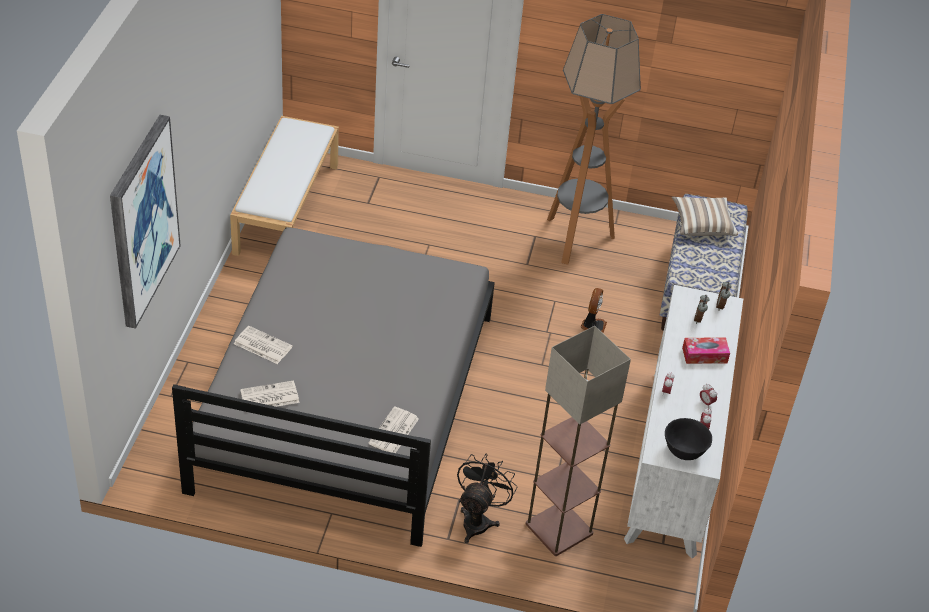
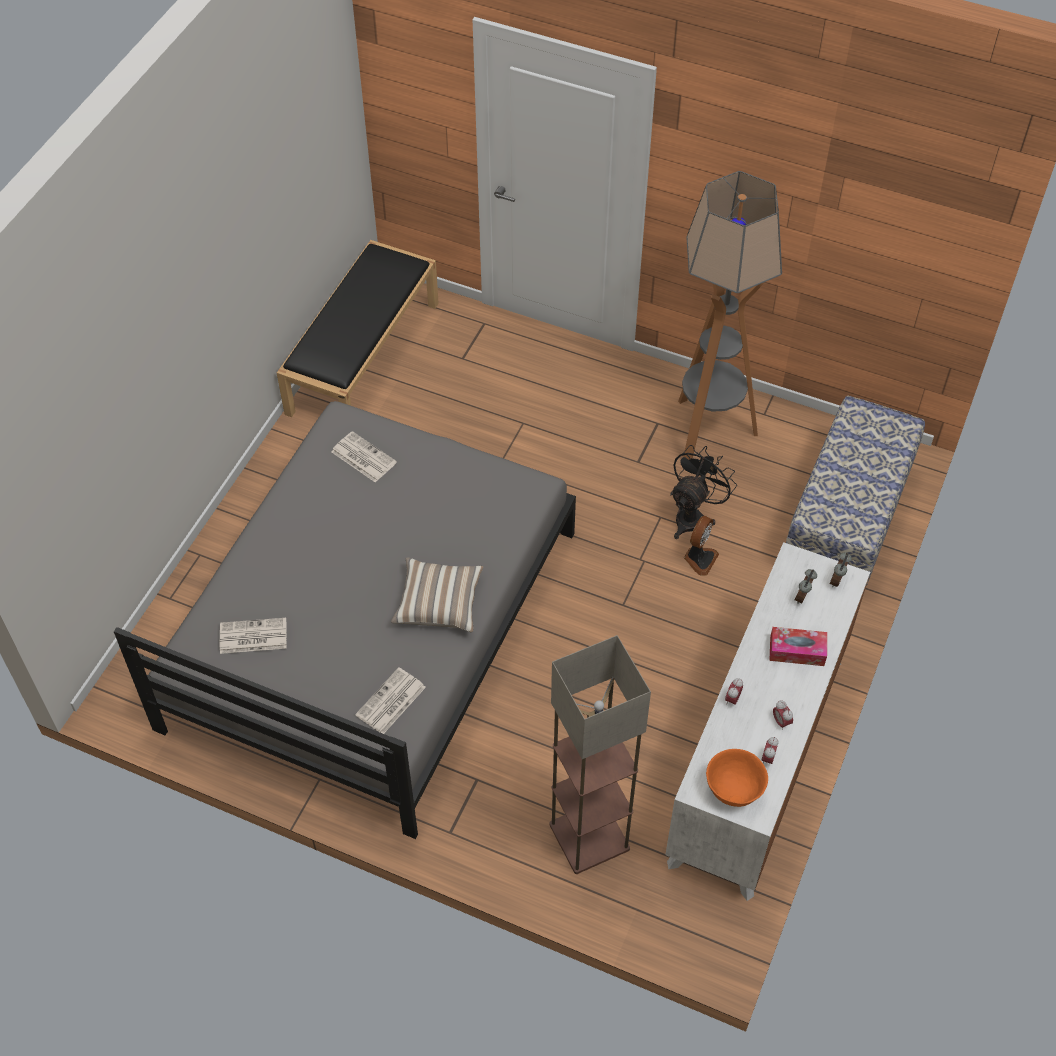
camera: 15 degrees right, 10 degrees up
(142, 221) = (100, 419): picture -> none
(262, 345) = (262, 563): newspaper -> newspaper (362, 457)
(286, 207) = (363, 356): white bench -> black bench
(478, 520) = (493, 811): black fan -> black fan (693, 516)
(684, 452) = (733, 790): black bowl -> orange bowl
(702, 224) = (857, 443): pillow -> pillow (439, 603)

